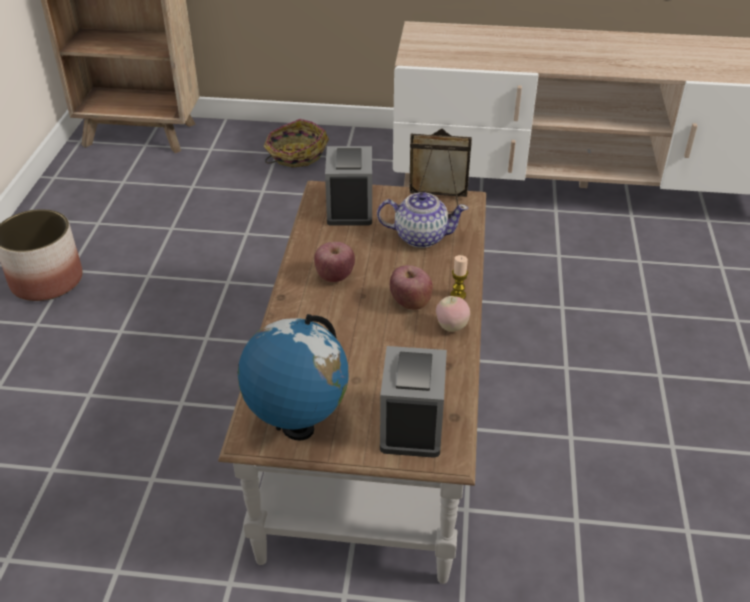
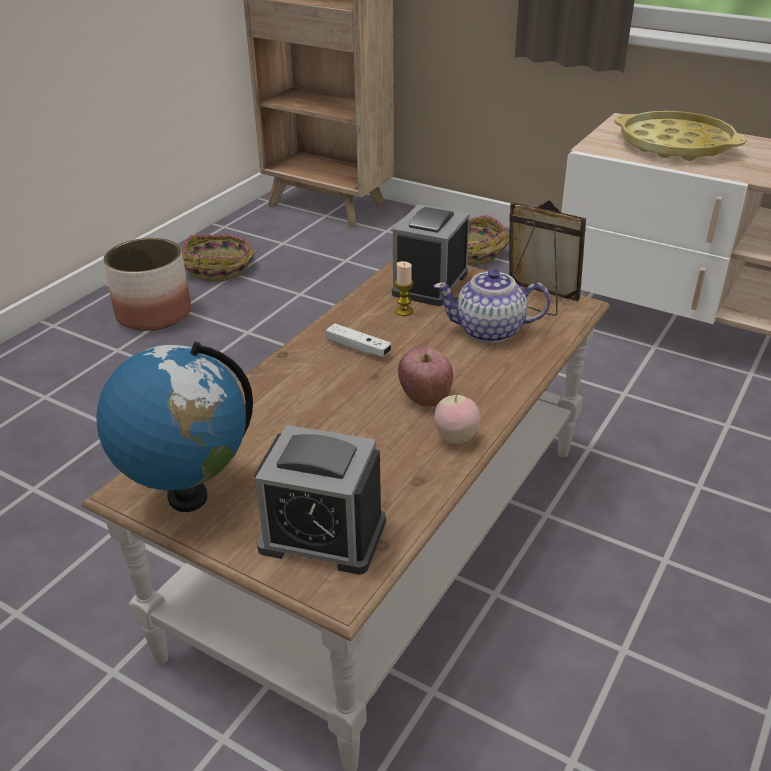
camera: 25 degrees right, 5 degrees down
(79, 220) = (220, 268): none -> basket
(334, 276) = (358, 348): apple -> white game controller
(412, 423) = (322, 535): alarm clock -> alarm clock turned 105 degrees counterclockwise
(420, 236) = (490, 331): teapot -> teapot turned 150 degrees clockwise
(458, 295) = (491, 404): candle -> candle (404, 311)
(469, 46) = (675, 145): none -> yellow tray

